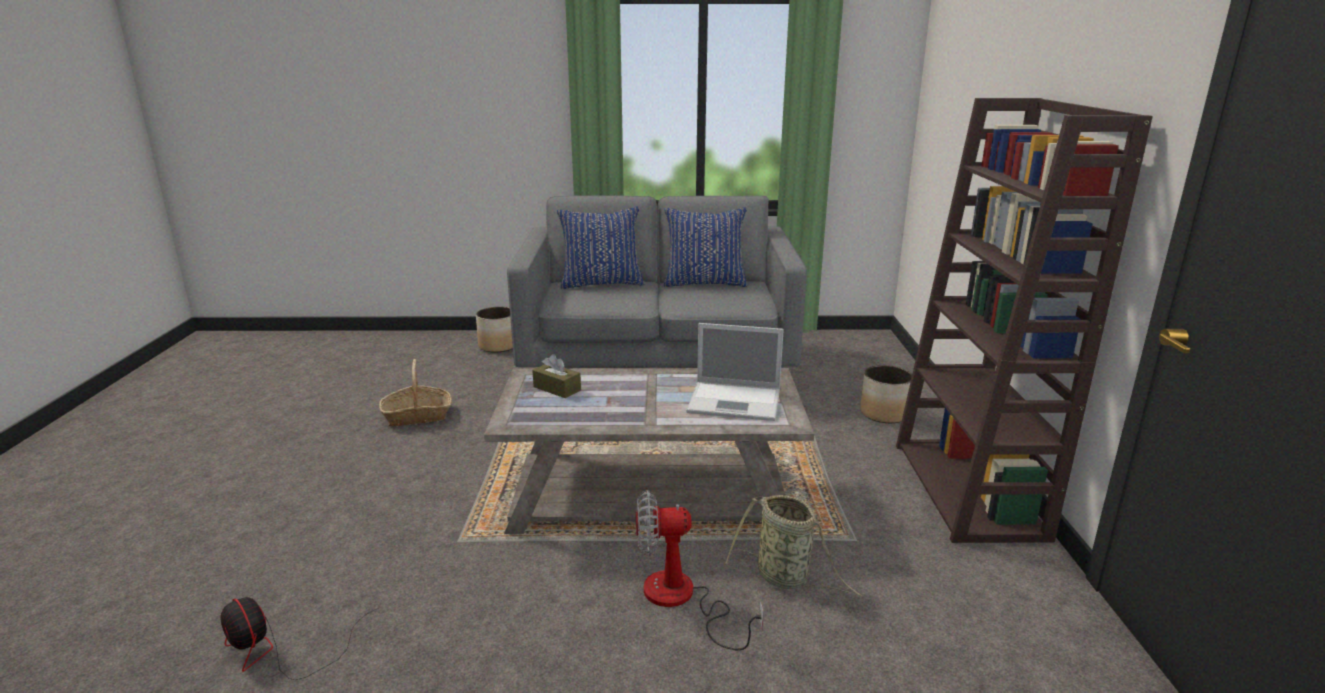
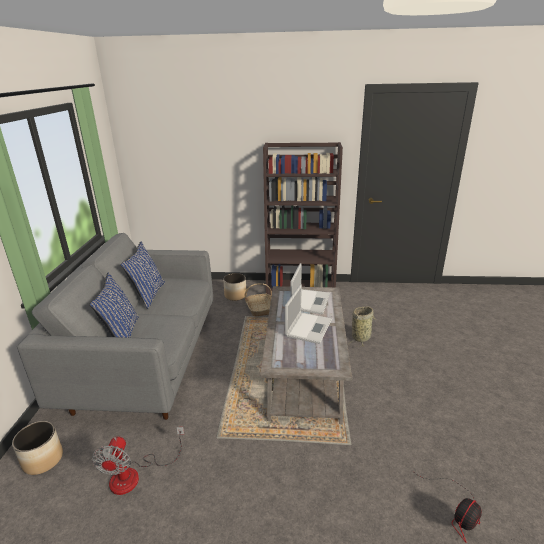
camera: 85 degrees left, 5 degrees up
(417, 415) = (176, 501): basket -> basket (259, 308)
(557, 388) = (293, 354): brown tissue box -> none
(637, 400) = (309, 327): none -> laptop
(682, 600) = (380, 363): fan -> fan (135, 475)

